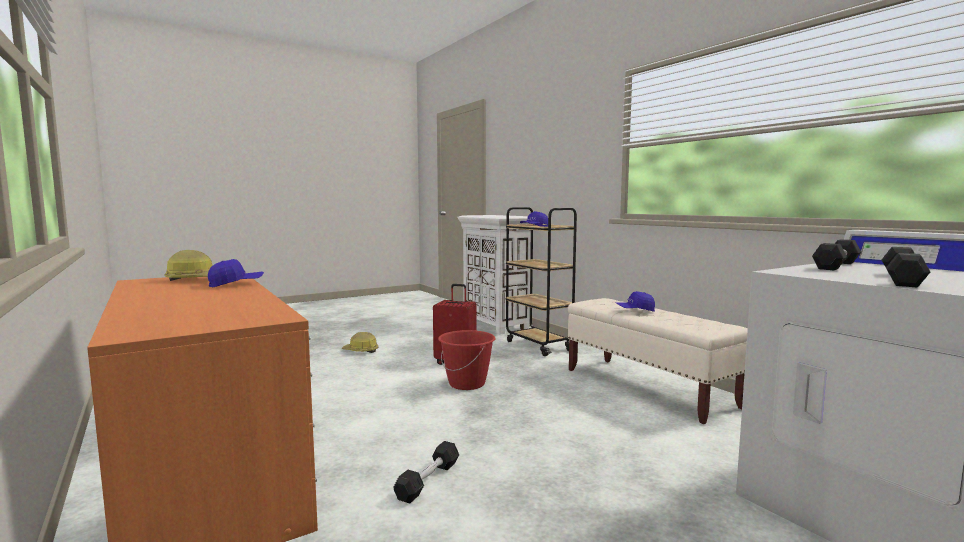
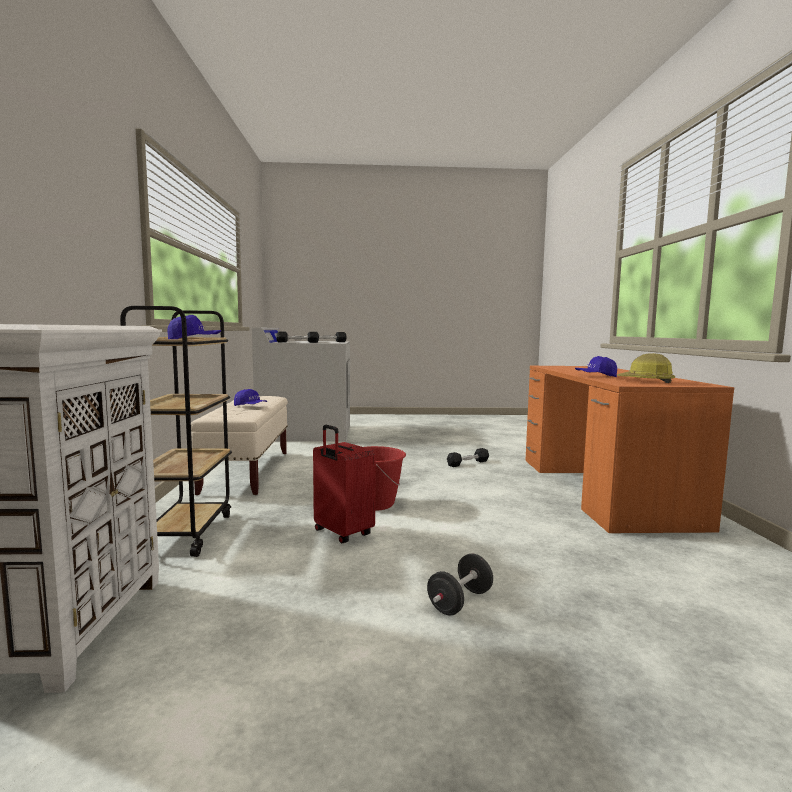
camera: 150 degrees left, 0 degrees up
(360, 351) = (460, 602): hard hat -> black dumbbell

